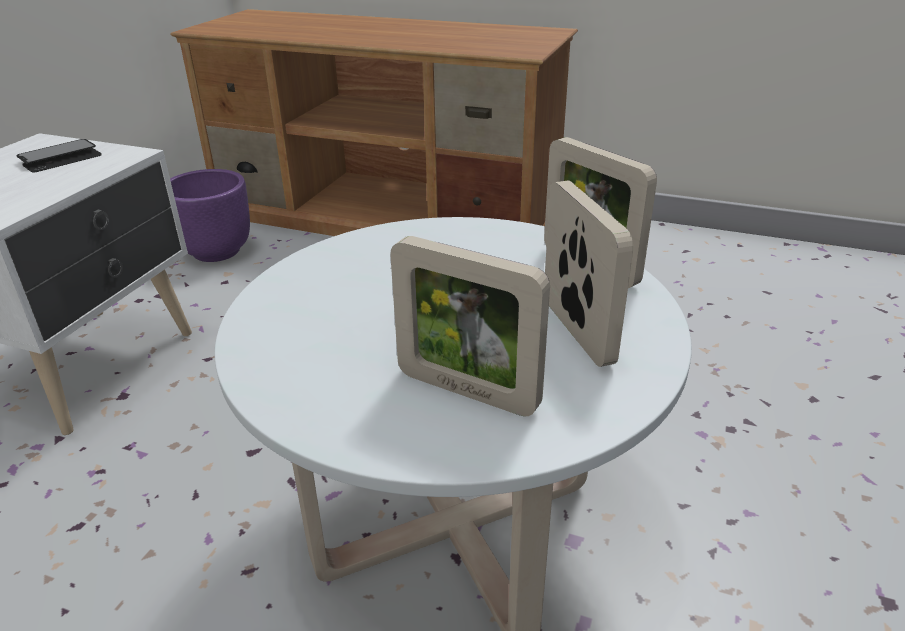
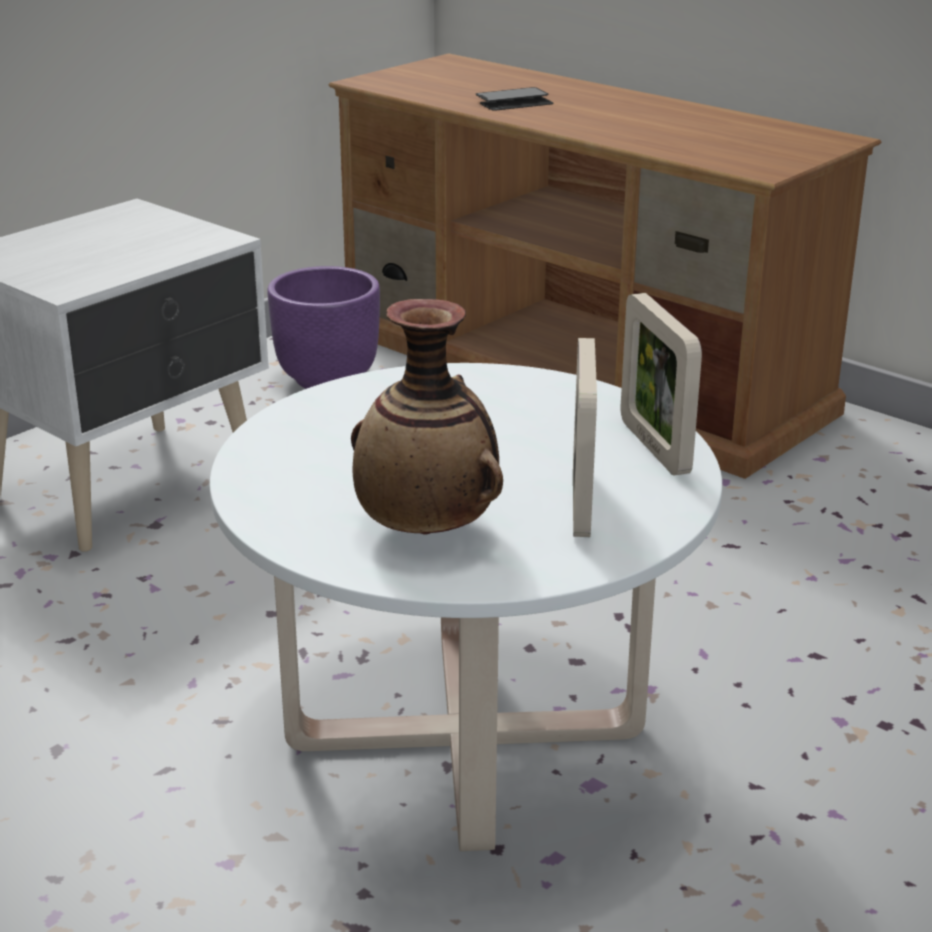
camera: 20 degrees right, 5 degrees down
(60, 158) = (148, 232): phone -> phone (514, 102)
(467, 391) = (428, 530): picture frame -> vase

